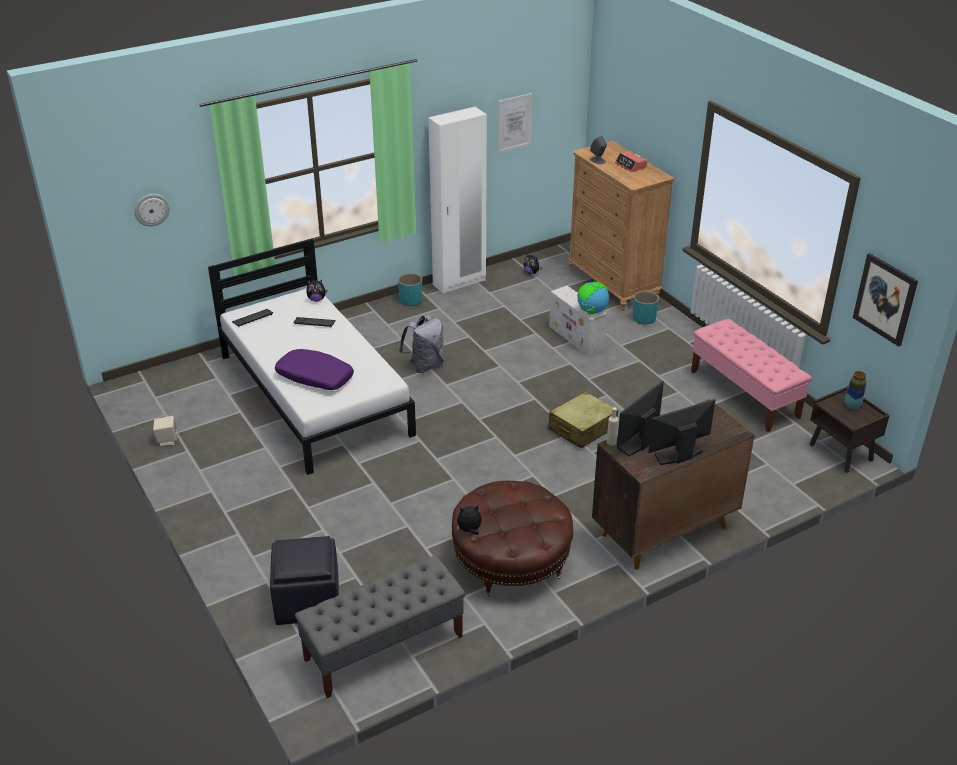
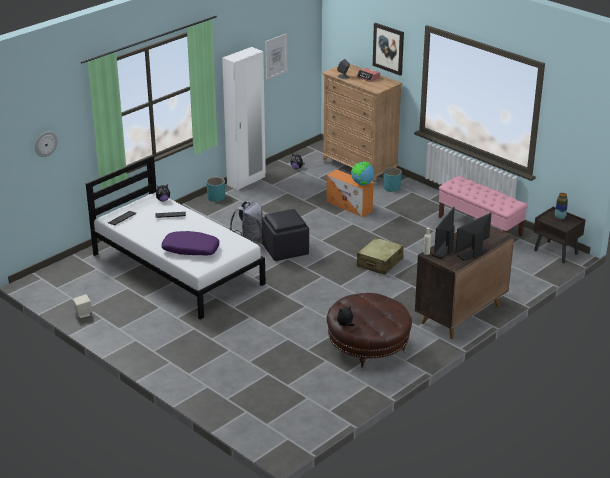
camera: 15 degrees left, 5 degrees down
(307, 601) = (242, 393): black ottoman -> black ottoman (285, 250)
(383, 648) = (308, 409): grey bench -> none
(577, 338) = (350, 206): white storage box -> orange storage box
(885, 299) = (572, 141): picture -> picture (388, 48)

